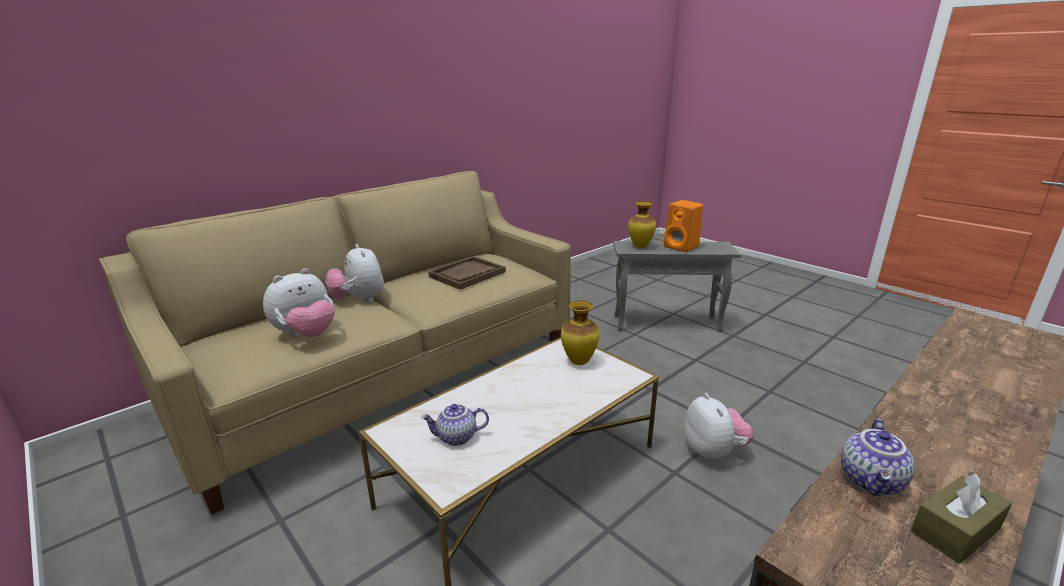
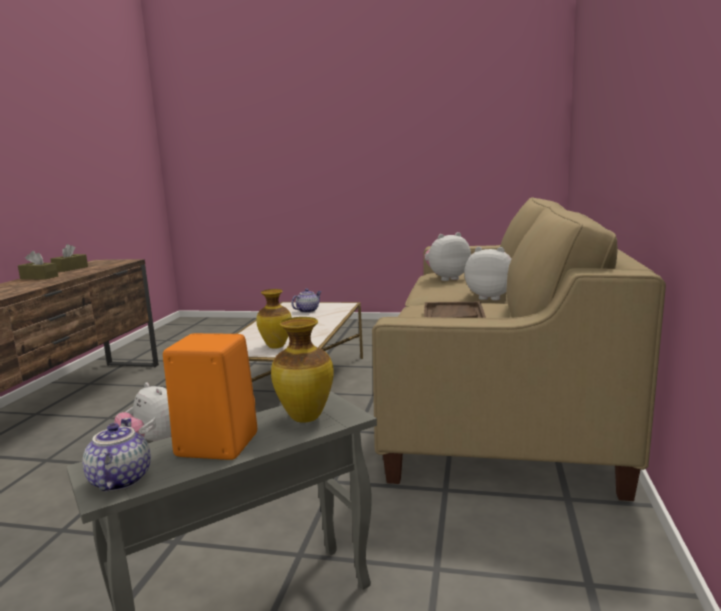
camera: 145 degrees right, 10 degrees down
(306, 335) = (446, 278): plush toy -> plush toy turned 60 degrees clockwise
(872, 481) = (91, 269): teapot -> teapot (119, 480)
(973, 466) = (39, 277): none -> brown tissue box

